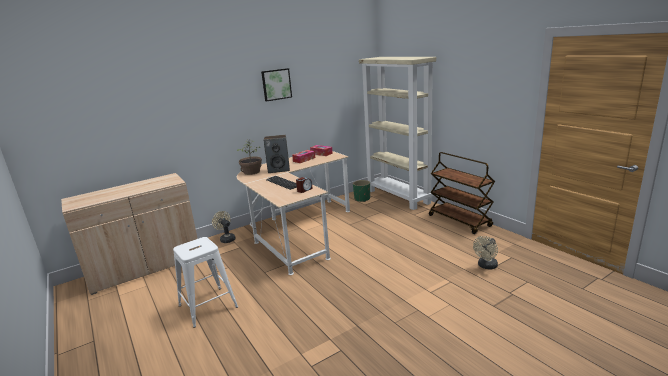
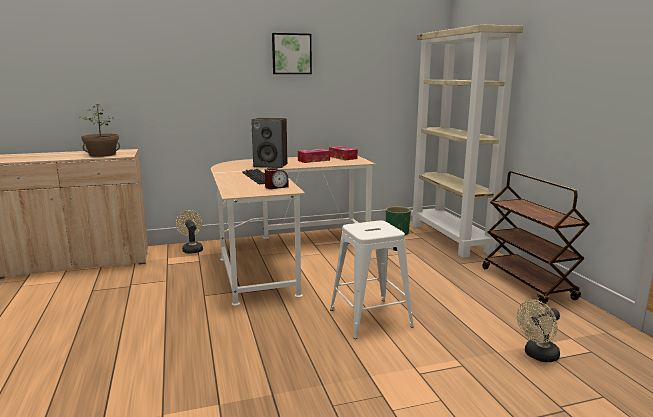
camera: 15 degrees right, 5 degrees down
(208, 306) = (103, 320): white stool -> white stool (370, 318)
(251, 172) = (236, 164): potted plant -> potted plant (102, 154)

